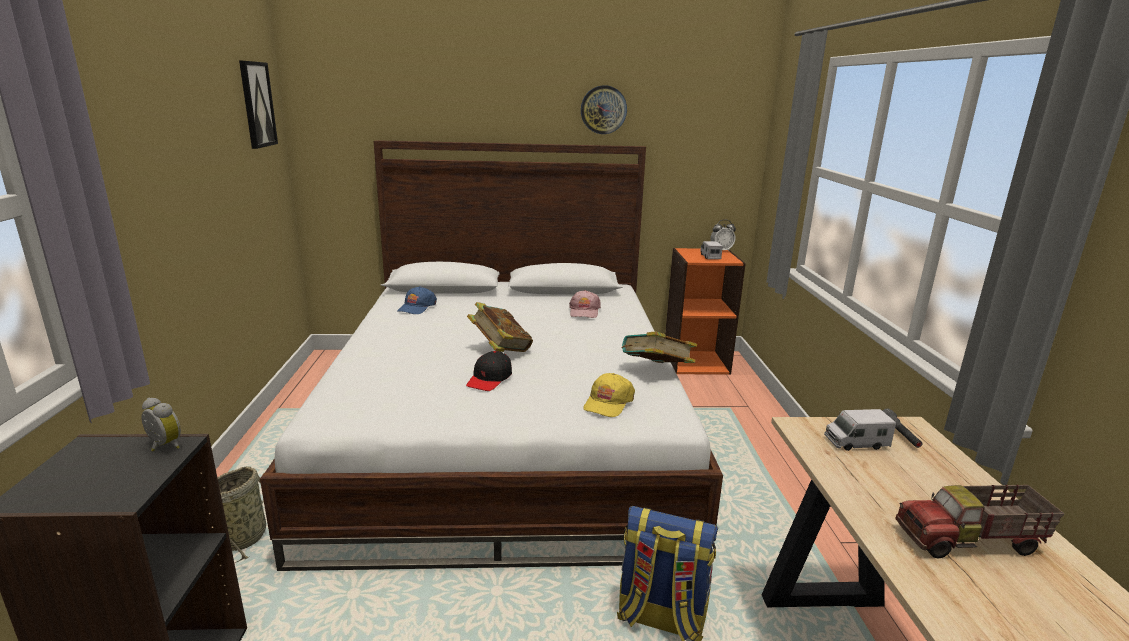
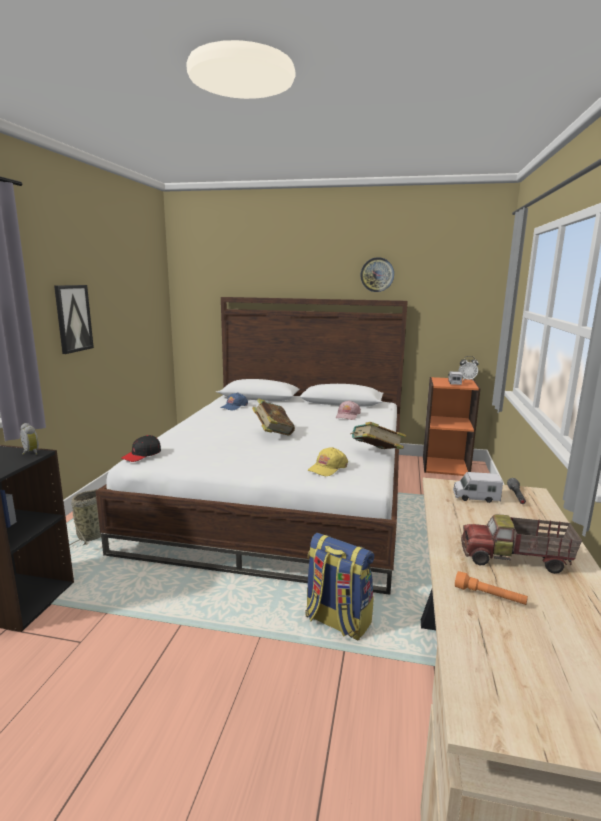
camera: 15 degrees right, 5 degrees down
(257, 104) = (148, 272): picture -> picture (73, 318)
(489, 379) = (255, 448): black cap -> black cap (142, 455)
(985, 610) = (489, 596): none -> orange flashlight

